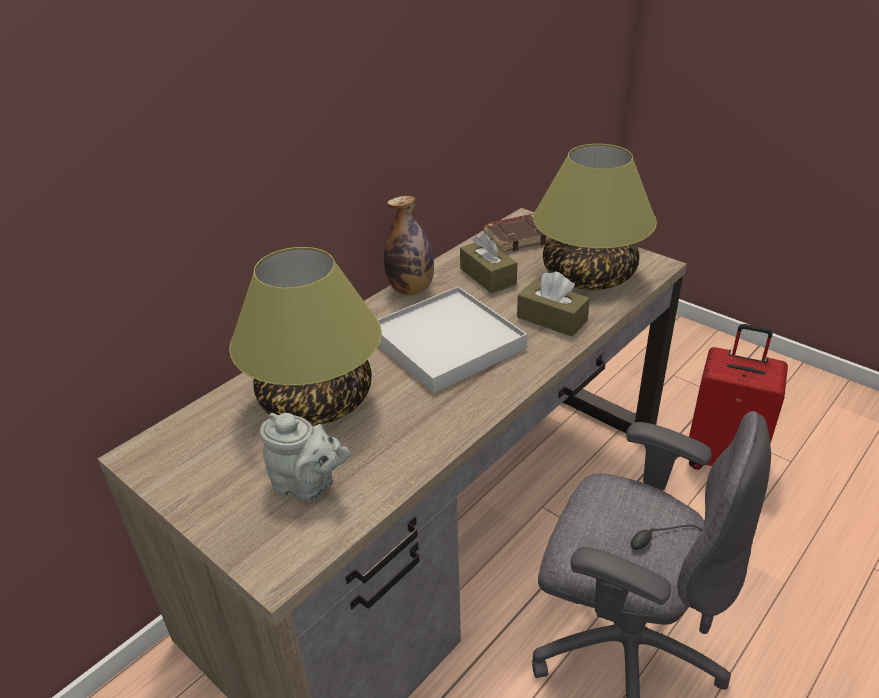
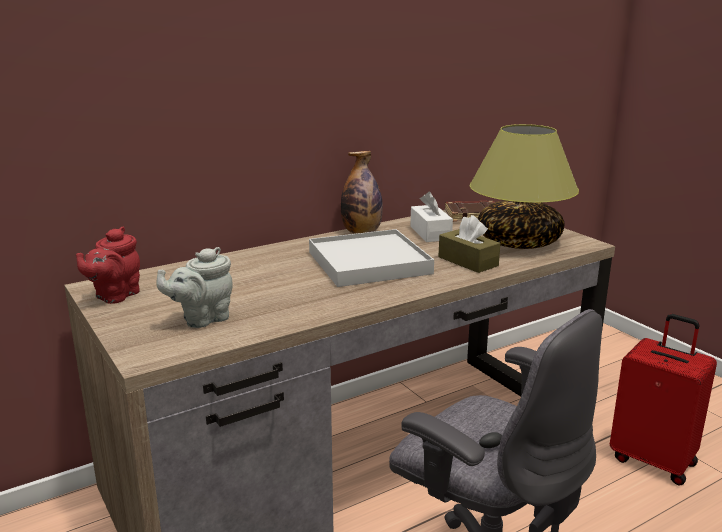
camera: 15 degrees right, 15 degrees down
(176, 466) = (115, 296): none -> red teapot
(308, 485) = (202, 319): grey teapot -> grey teapot turned 105 degrees clockwise
(315, 401) = (241, 278): table lamp -> none
(488, 276) = (430, 233): brown tissue box -> white tissue box

